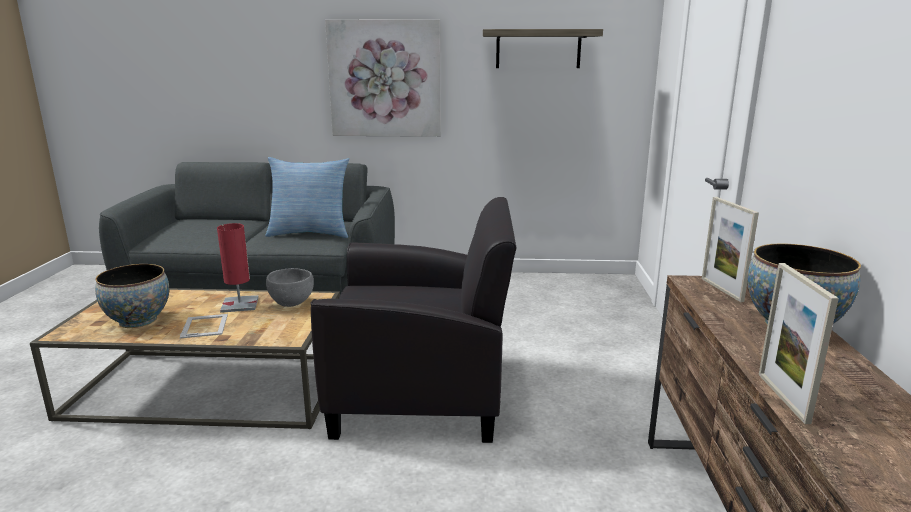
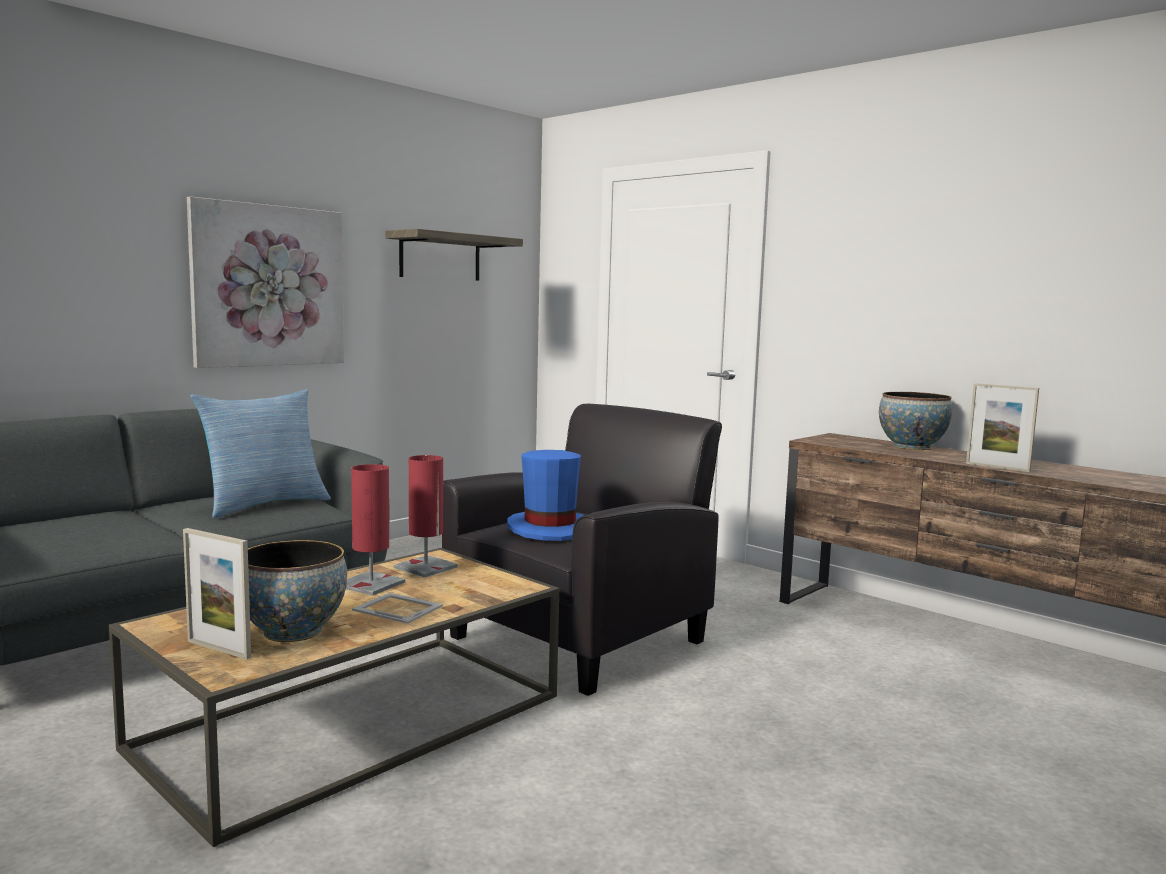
camera: 50 degrees left, 10 degrees down
(291, 303) = (426, 567): grey bowl -> red table lamp
(385, 300) = (550, 528): none -> blue hat
(721, 289) = (836, 440): picture frame -> picture frame (218, 649)

